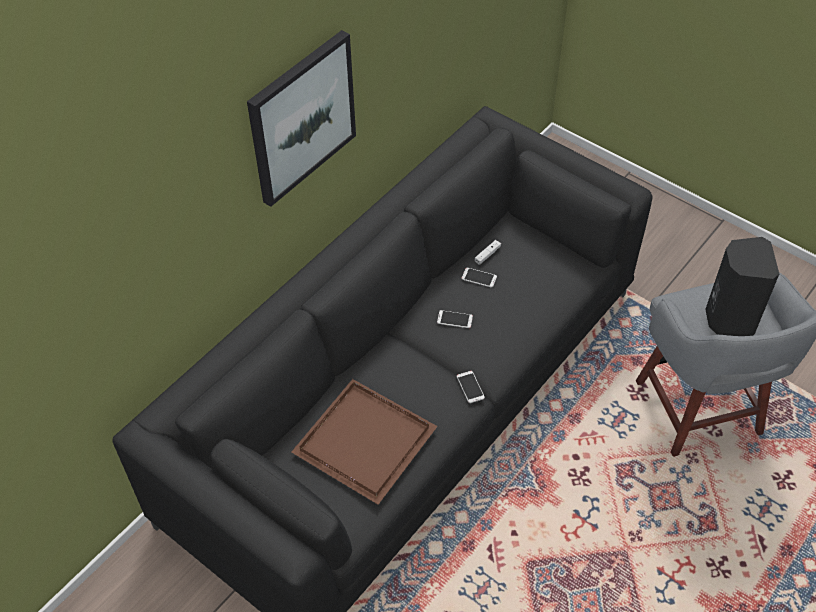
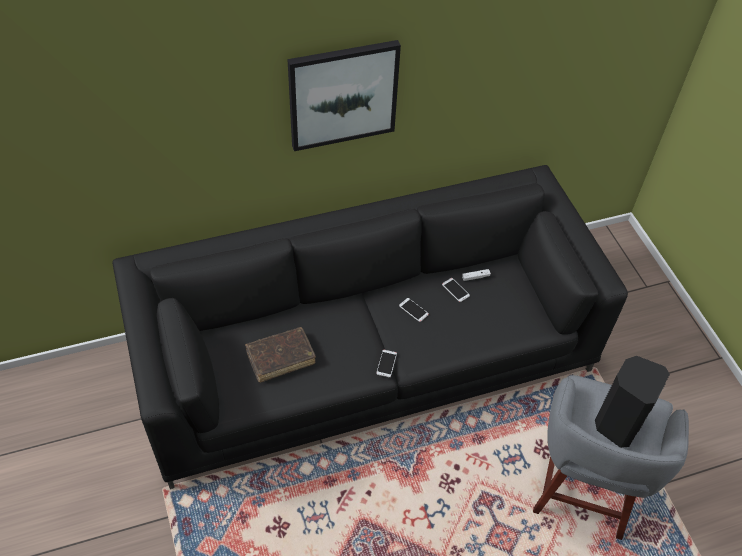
camera: 30 degrees right, 0 degrees up
(362, 442) = (280, 357): brown tray -> brown book

